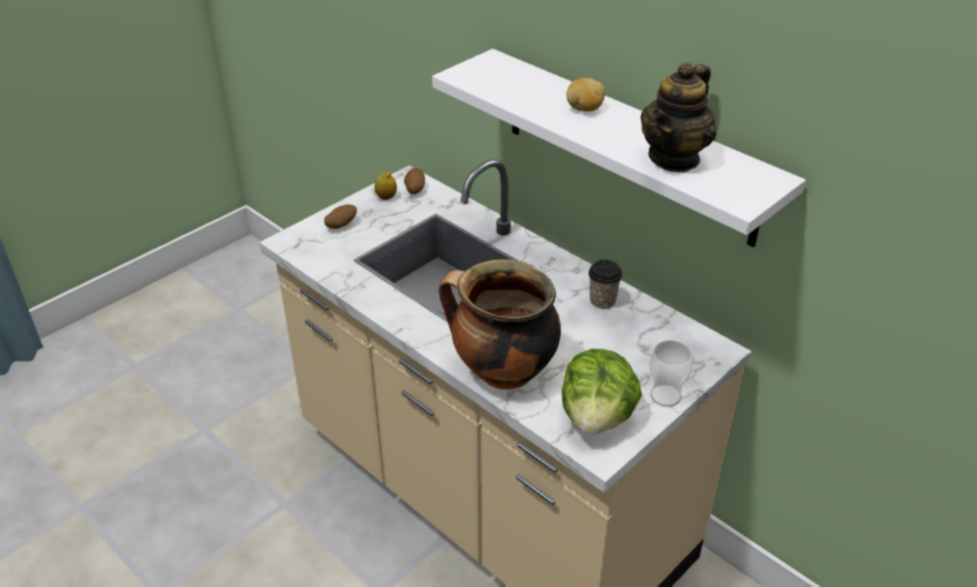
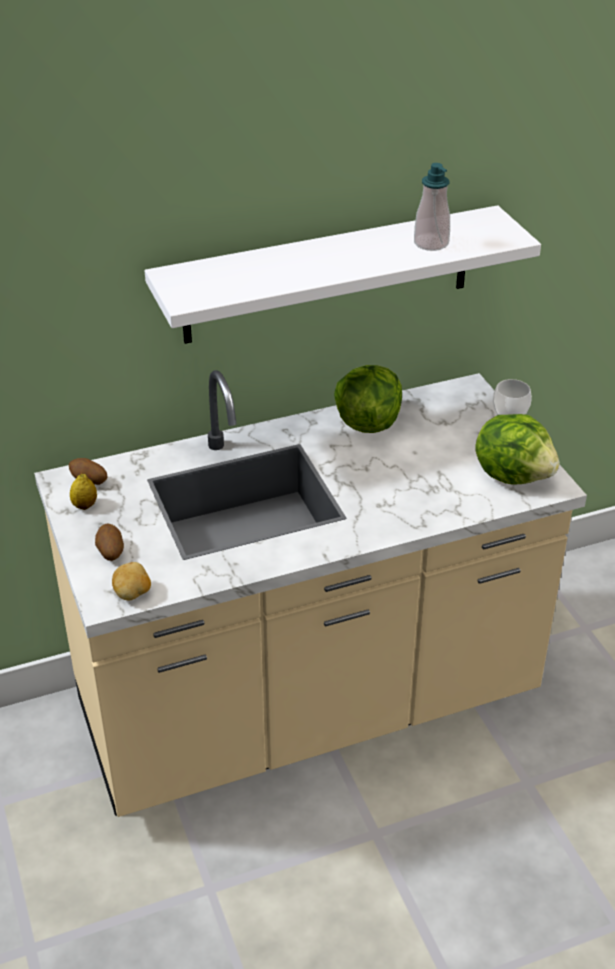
camera: 65 degrees left, 0 degrees up
(501, 372) = (428, 509): cooking pot -> none
(584, 109) = (316, 257): potato -> potato (133, 594)
(602, 301) = (368, 422): cup -> lettuce
(674, 158) = (431, 243): teapot -> soap dispenser

